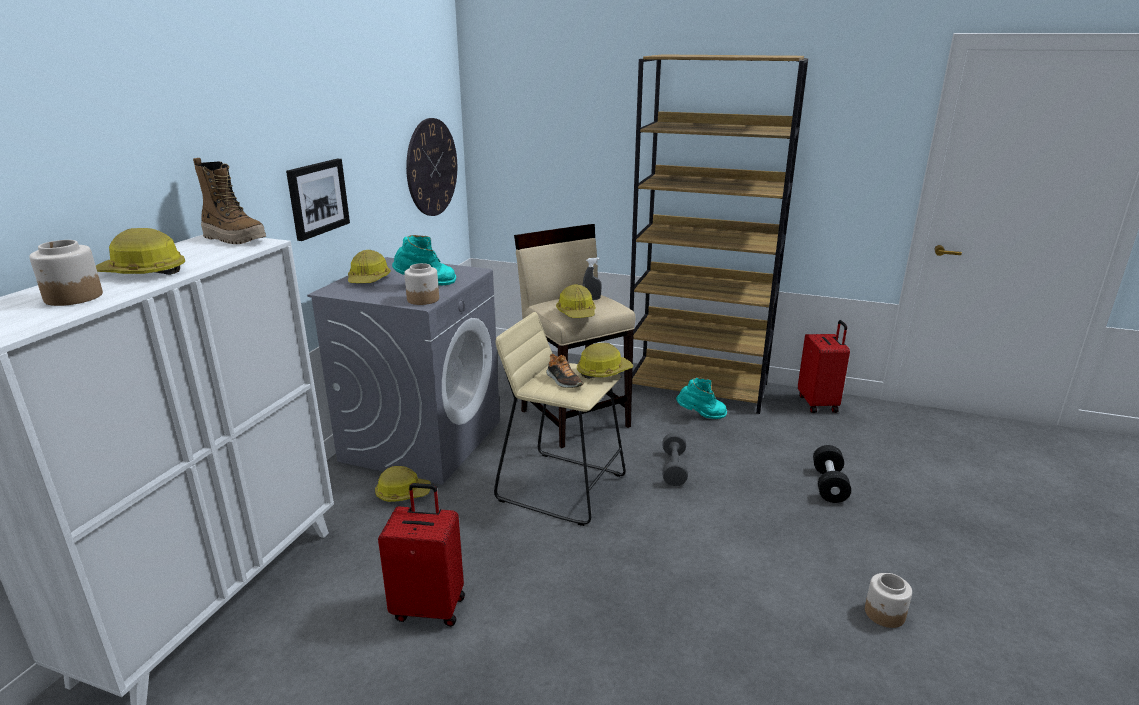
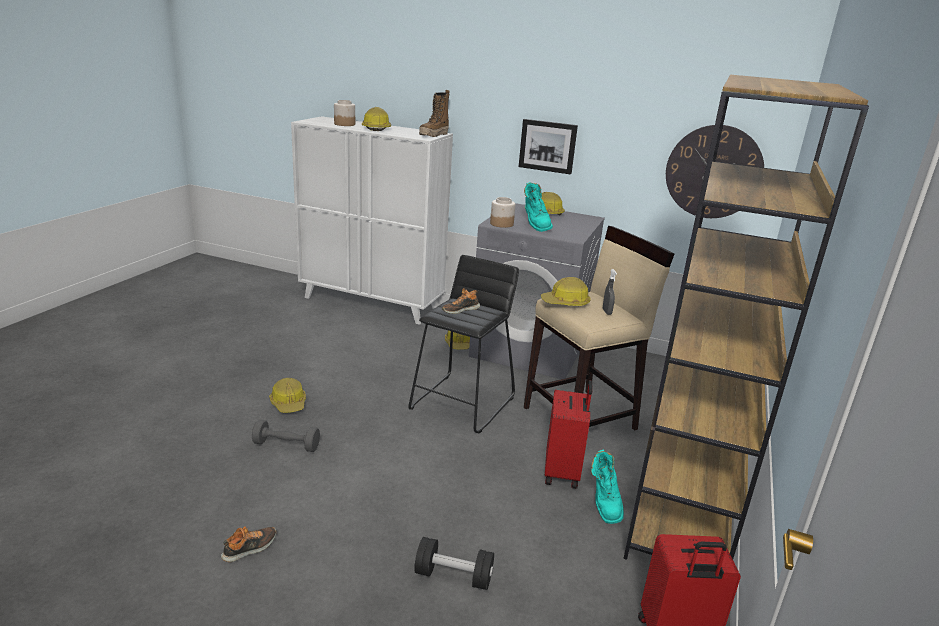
camera: 90 degrees right, 0 degrees up
(429, 607) = (343, 354): red suitcase -> red suitcase (563, 472)
(562, 486) = (462, 403): beige stool -> black stool
(603, 372) = (477, 325): hard hat -> hard hat (289, 403)
(674, 468) = (489, 465): grey dumbbell -> grey dumbbell (286, 445)
(885, 614) = (250, 548): jar -> shoe

